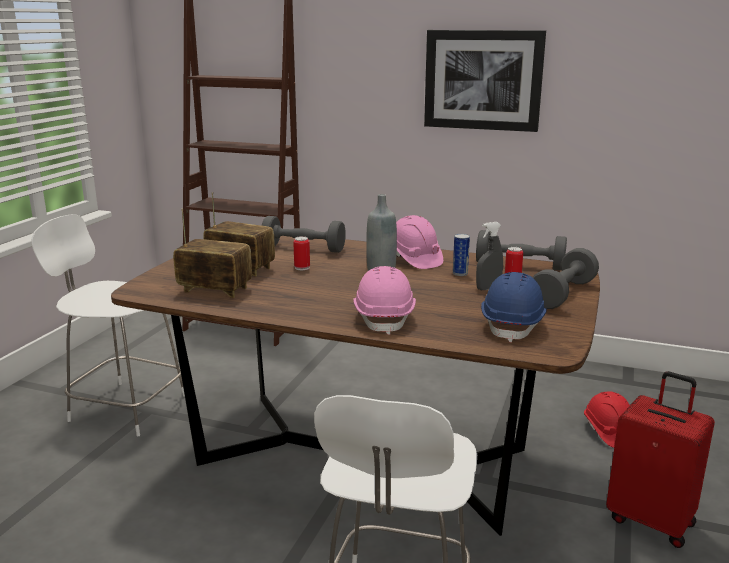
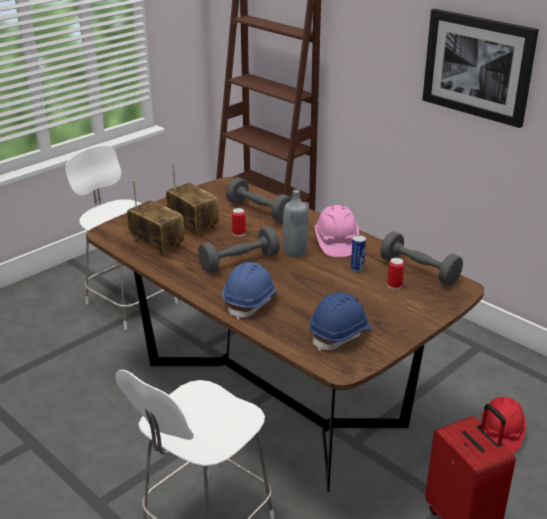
camera: 25 degrees right, 10 degrees up
(384, 317) = (251, 302): pink hard hat -> blue hard hat
(488, 288) = (362, 291): grey spray bottle -> none
(563, 294) = (418, 313): grey dumbbell -> grey dumbbell (239, 262)

